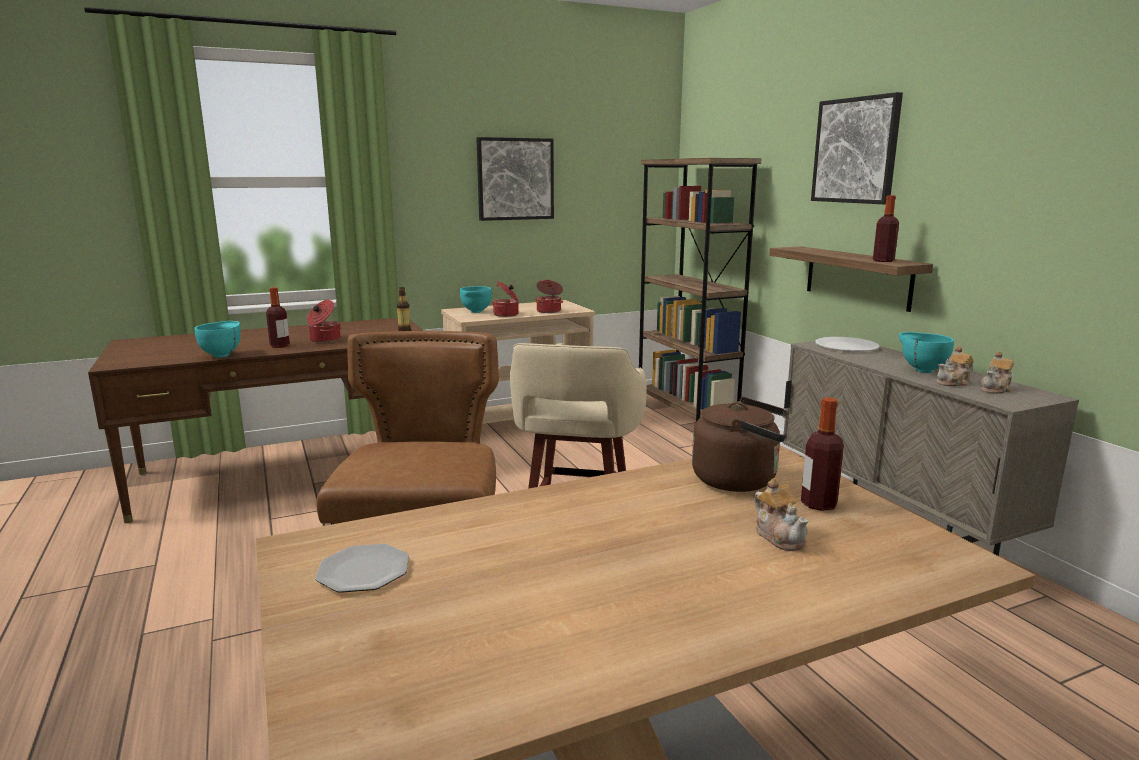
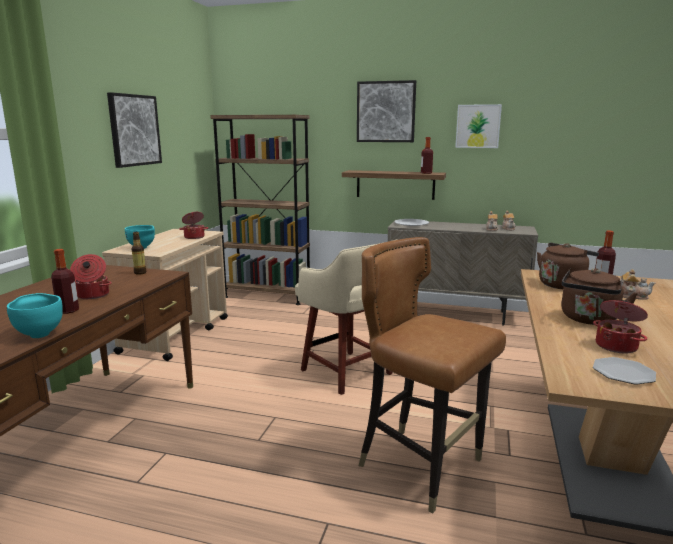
camera: 50 degrees left, 0 degrees up
(506, 315) = (174, 245): cooking pot -> cooking pot (617, 346)
(575, 522) = (589, 320): none -> brown kettle
(921, 370) = (467, 227): turquoise bowl -> none
(995, 176) = (478, 126): none -> picture

